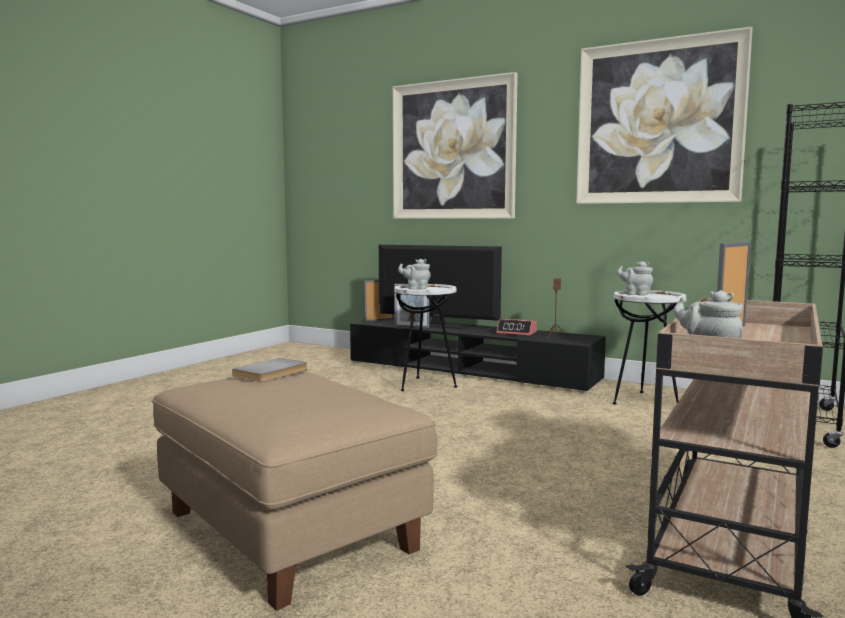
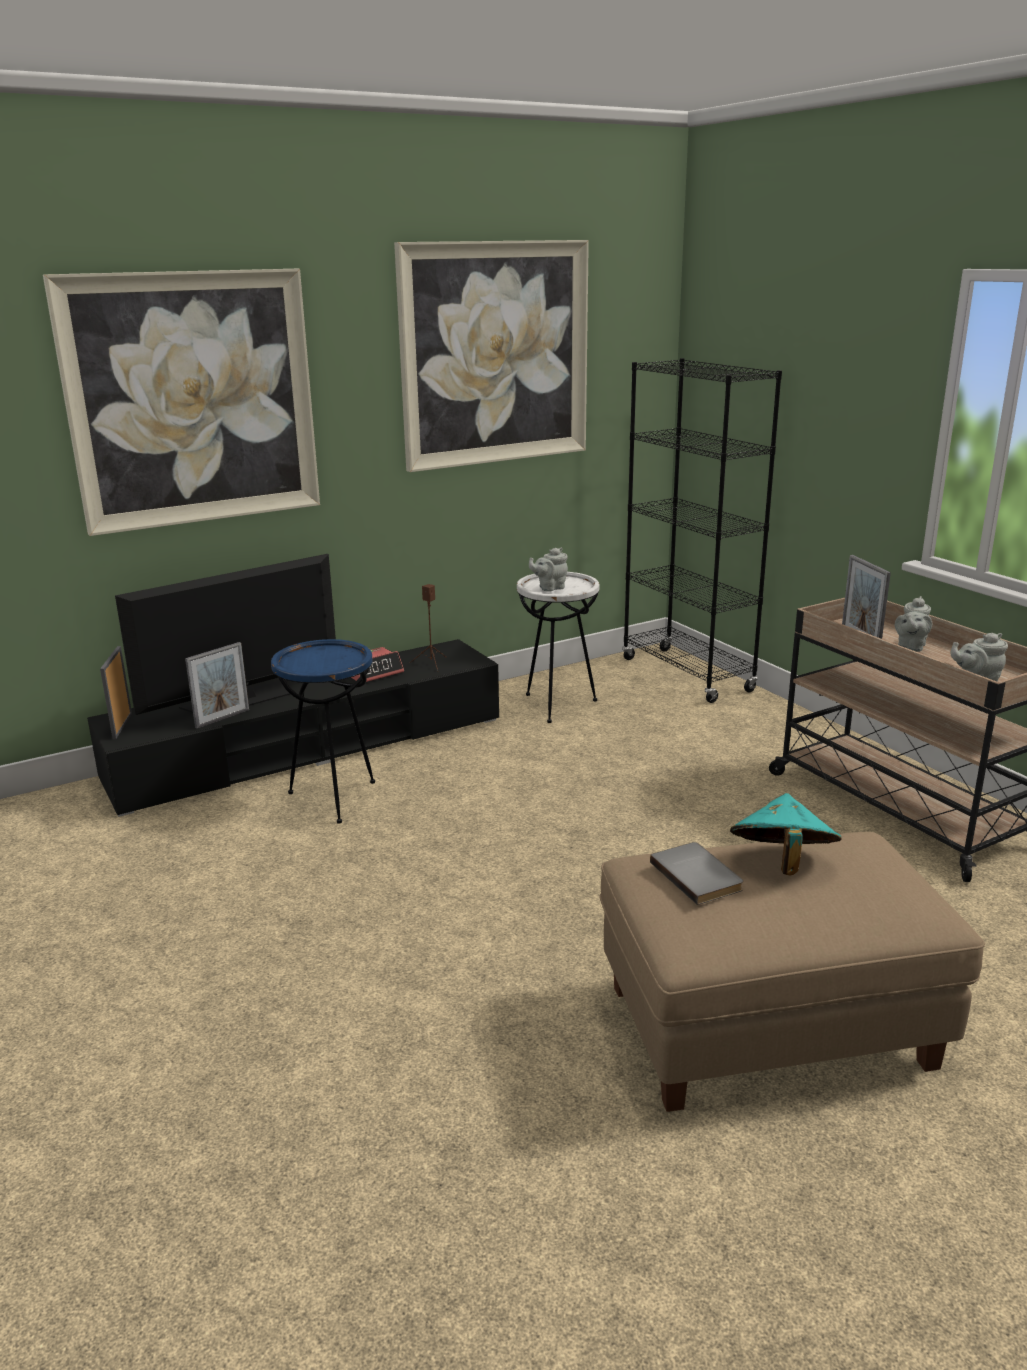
camera: 60 degrees left, 15 degrees up
(314, 388) = (781, 863): none -> turquoise hat
(416, 288) = (309, 663): grey teapot -> grey teapot (910, 647)
(425, 385) = (334, 798): white side table -> blue side table

